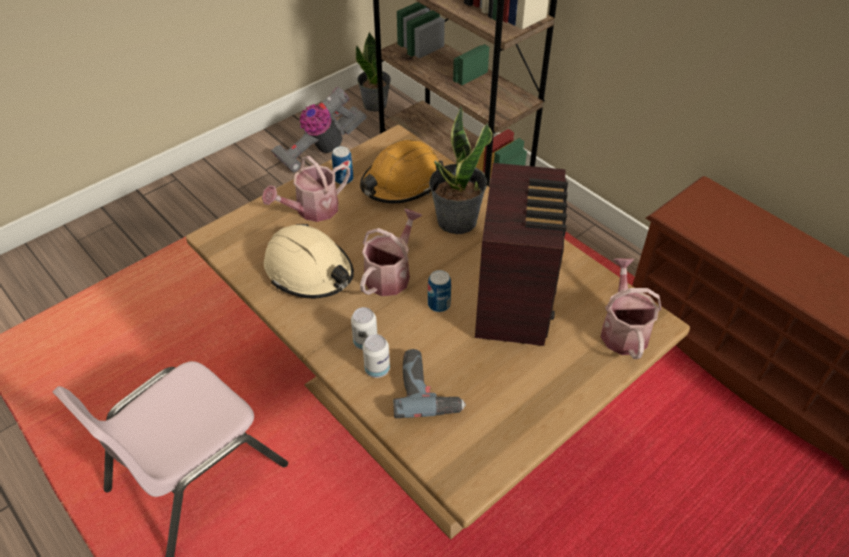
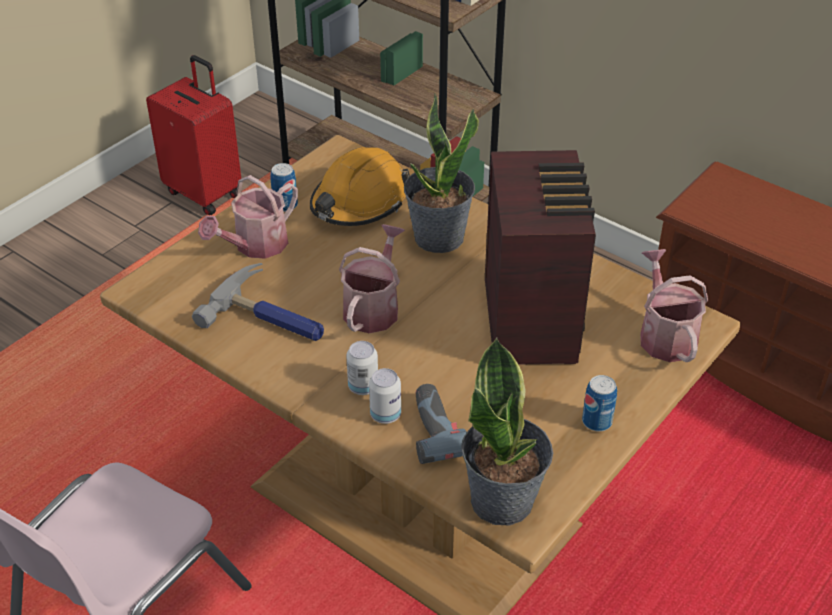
camera: 10 degrees left, 5 degrees down
(309, 271) = (272, 316): beige hard hat -> hammer
(321, 150) = (205, 193): vacuum cleaner -> red suitcase
(375, 104) = (266, 128): potted plant -> potted plant (503, 500)
(439, 304) = (441, 334): can -> can (597, 422)

